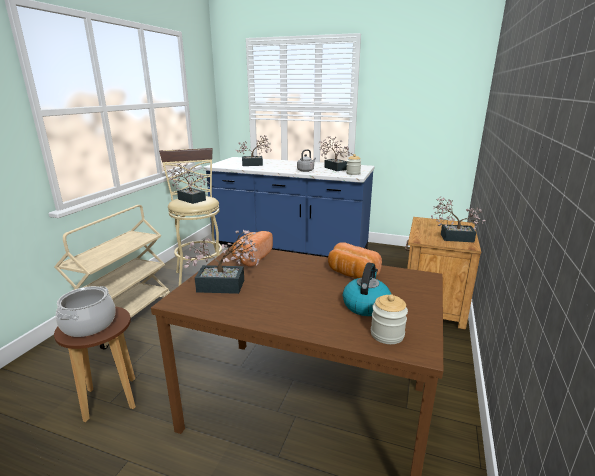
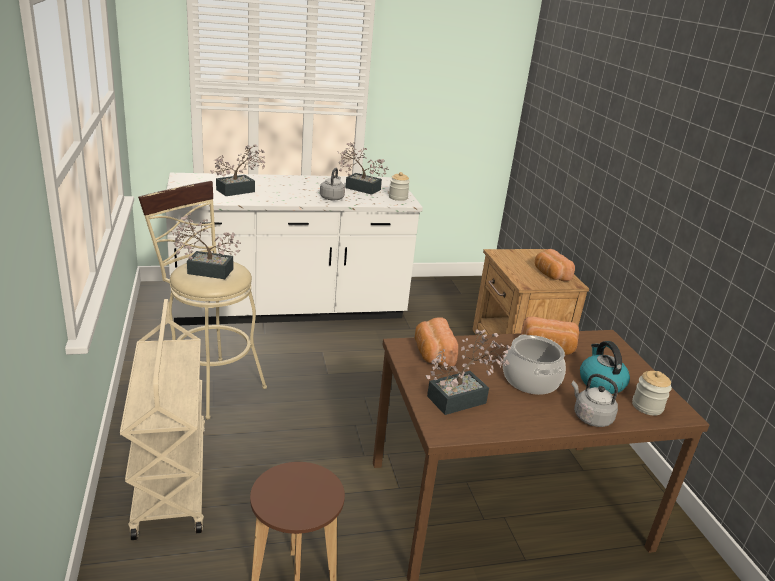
camera: 35 degrees left, 5 degrees up
(89, 324) = (294, 496): cooking pot -> cooking pot (530, 380)
(290, 249) = (290, 309): blue counter -> white counter
(312, 326) = (590, 417): none -> grey kettle
(452, 237) = (550, 274): potted plant -> bread

